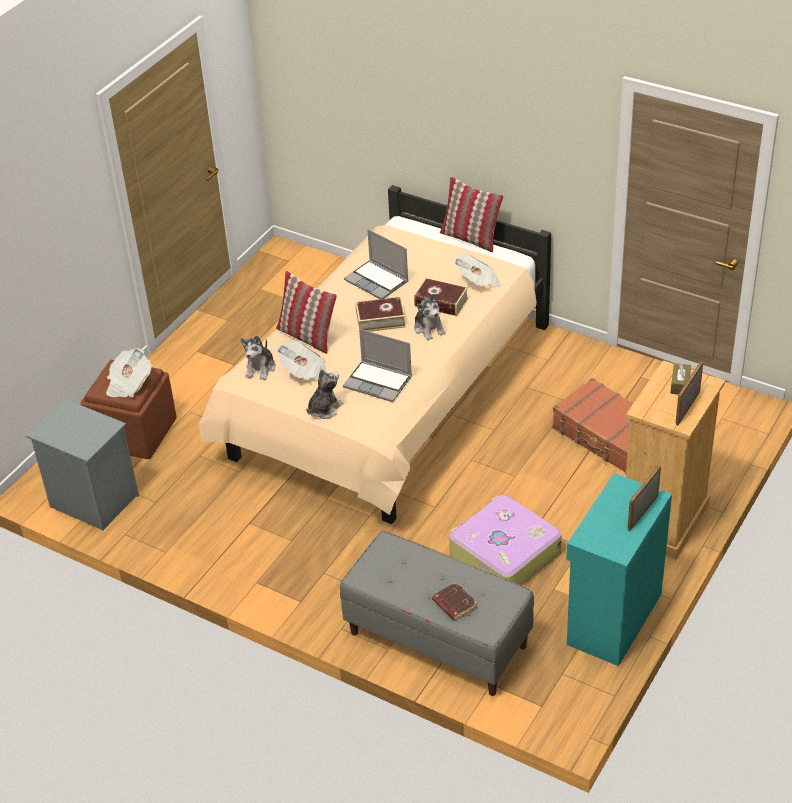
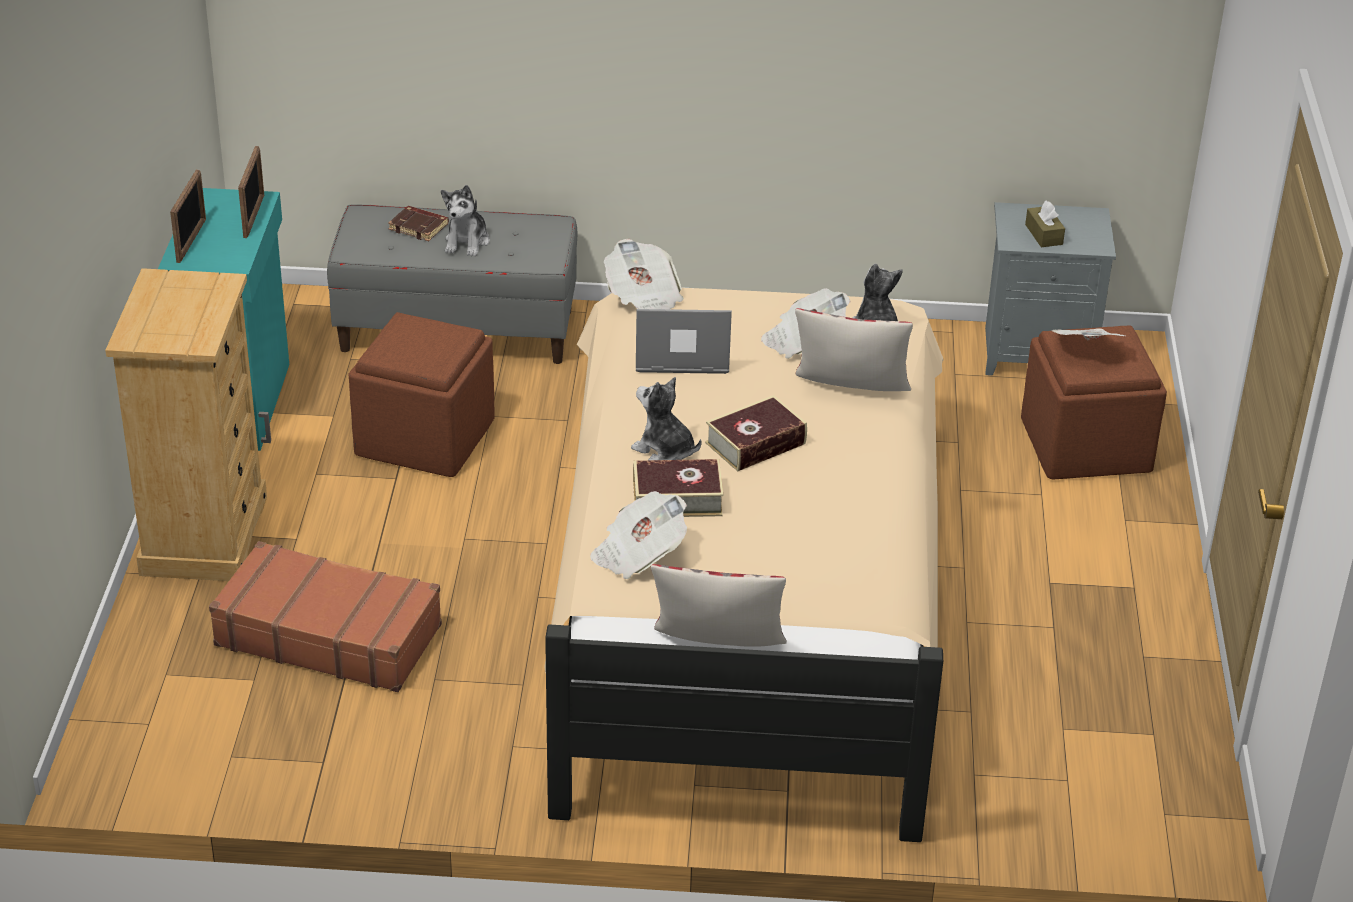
camera: 150 degrees right, 5 degrees down
(324, 409) = (730, 305): plush toy -> plush toy (467, 242)
(371, 428) = (643, 298): none -> newspaper
(377, 281) = (817, 507): laptop -> none
(503, 554) = (424, 436): suitcase -> brown ottoman
(680, 384) = (176, 328): brown tissue box -> brown tissue box (1044, 234)
(687, 408) = (155, 300): picture frame -> picture frame (254, 216)

